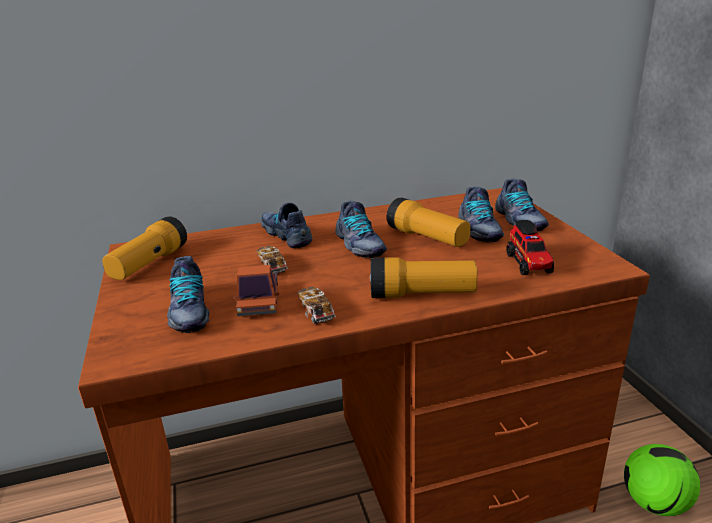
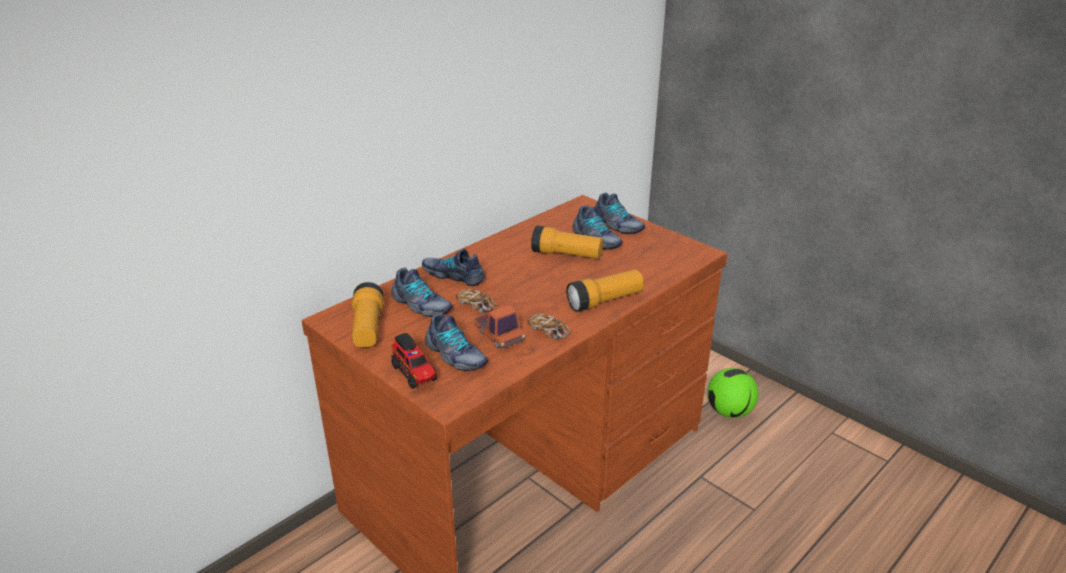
camera: 30 degrees left, 5 degrees up
(359, 245) = (522, 272): shoe -> shoe (421, 305)
(529, 264) = (653, 262): toy truck -> toy truck (415, 374)

